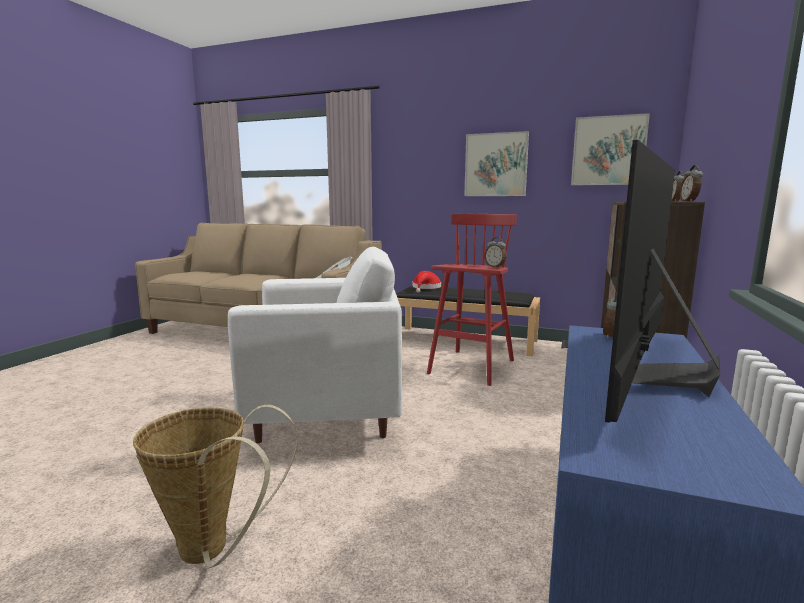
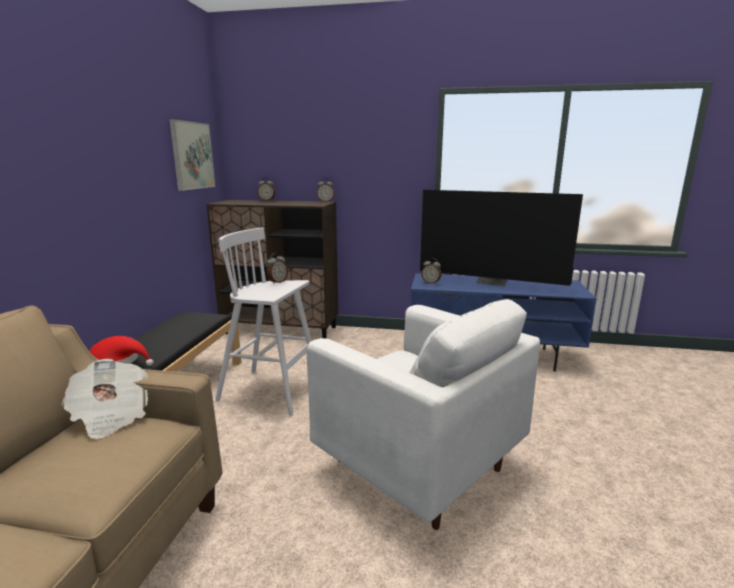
camera: 100 degrees left, 5 degrees up
(214, 551) = (625, 472): basket -> none
(327, 416) = (419, 466): white armchair -> white armchair turned 150 degrees clockwise
(471, 367) = (272, 391): red stool -> white stool
(496, 165) = (118, 169): picture -> none

